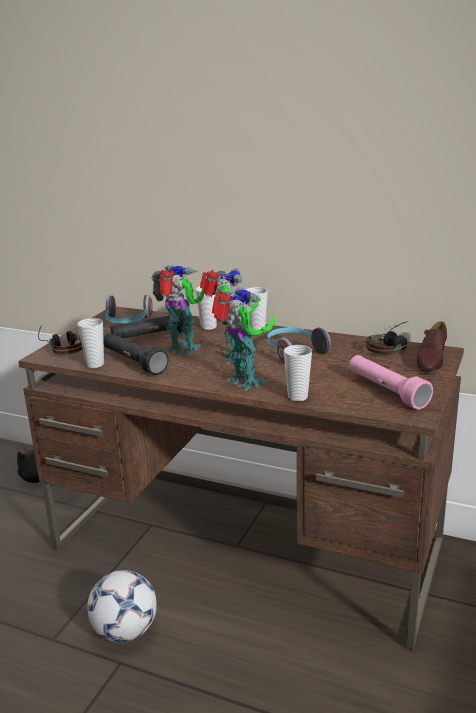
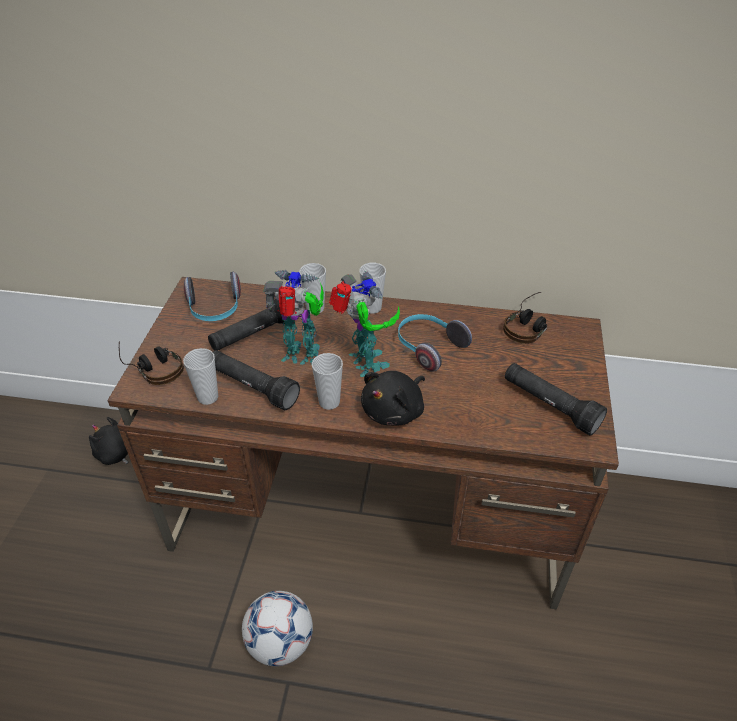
camera: 15 degrees left, 20 degrees up
(244, 383) = (395, 411): toy robot -> black plush toy
(298, 397) = (461, 428): cup -> cup (329, 402)
(386, 391) = (549, 406): pink flashlight -> black flashlight
(431, 360) = (575, 344): brown shoe -> none

